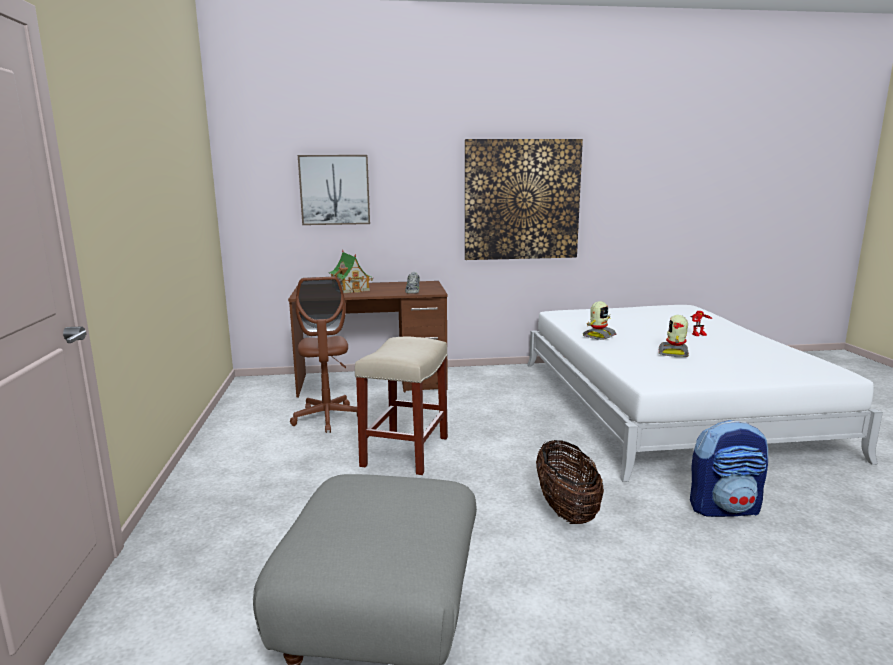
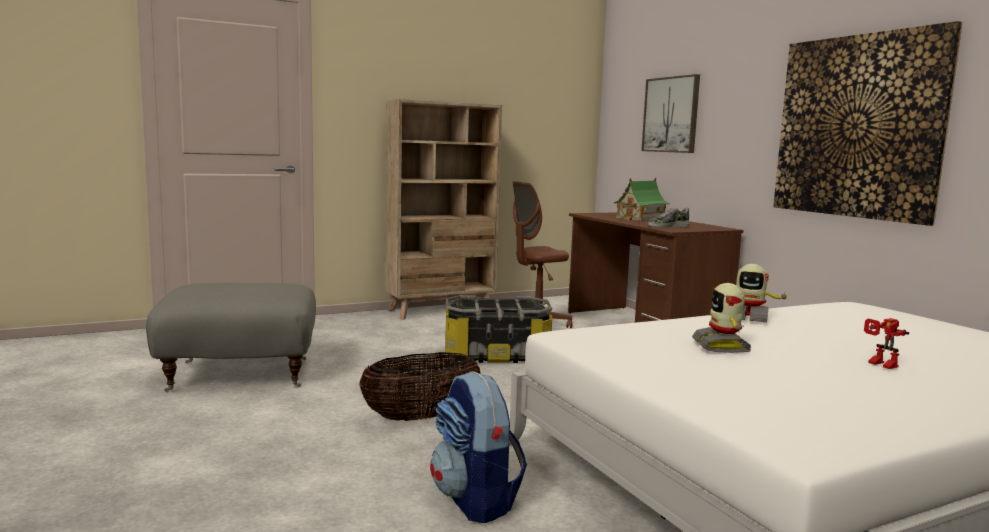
camera: 70 degrees right, 5 degrees down
(214, 454) = (441, 310): none -> beige bookcase
(405, 450) = (496, 354): beige stool -> storage box
(674, 353) = (722, 346): toy robot -> toy robot turned 90 degrees counterclockwise

